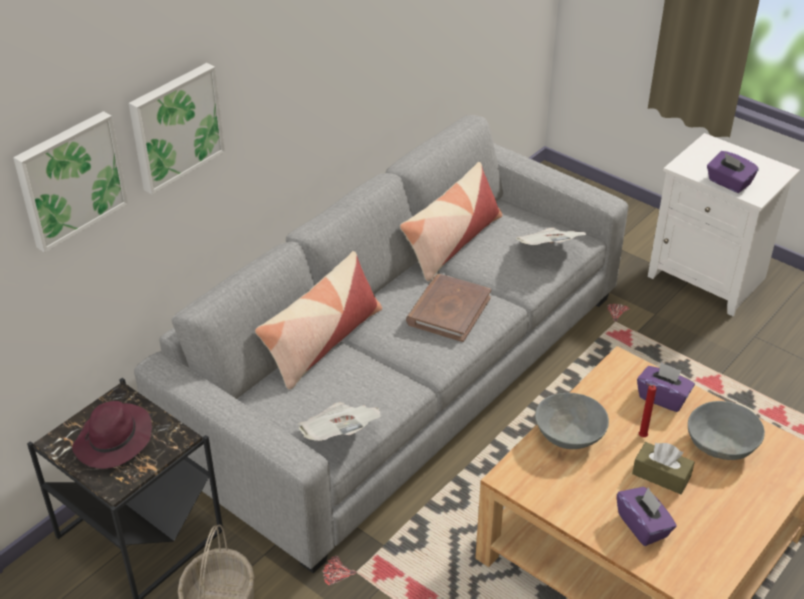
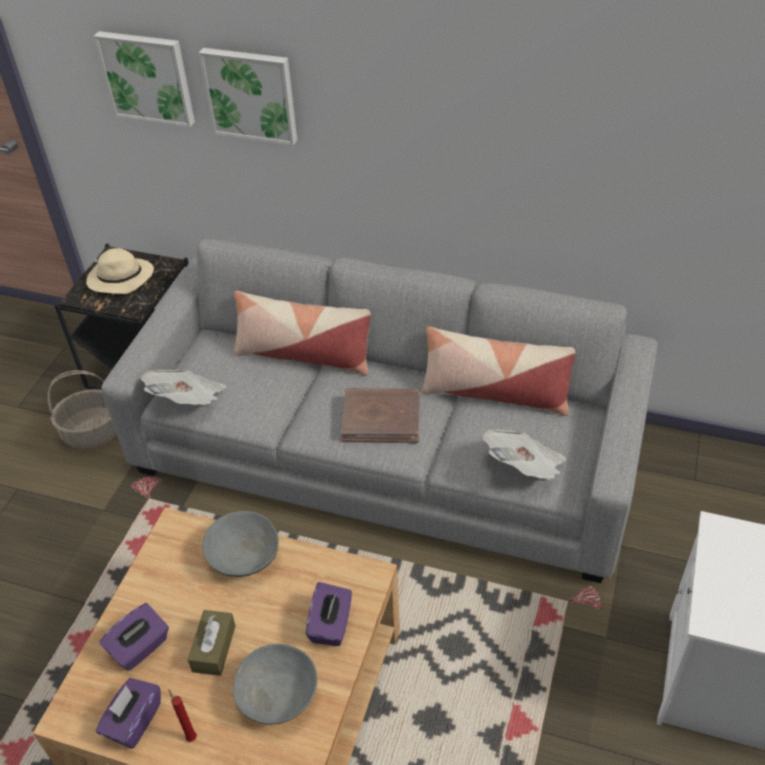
camera: 70 degrees right, 5 degrees up
(114, 441) = (120, 279): purple hat -> beige hat
(641, 437) = (263, 618): red candle -> red candle (190, 736)
(728, 183) = (718, 586): purple tissue box -> purple tissue box (134, 721)

